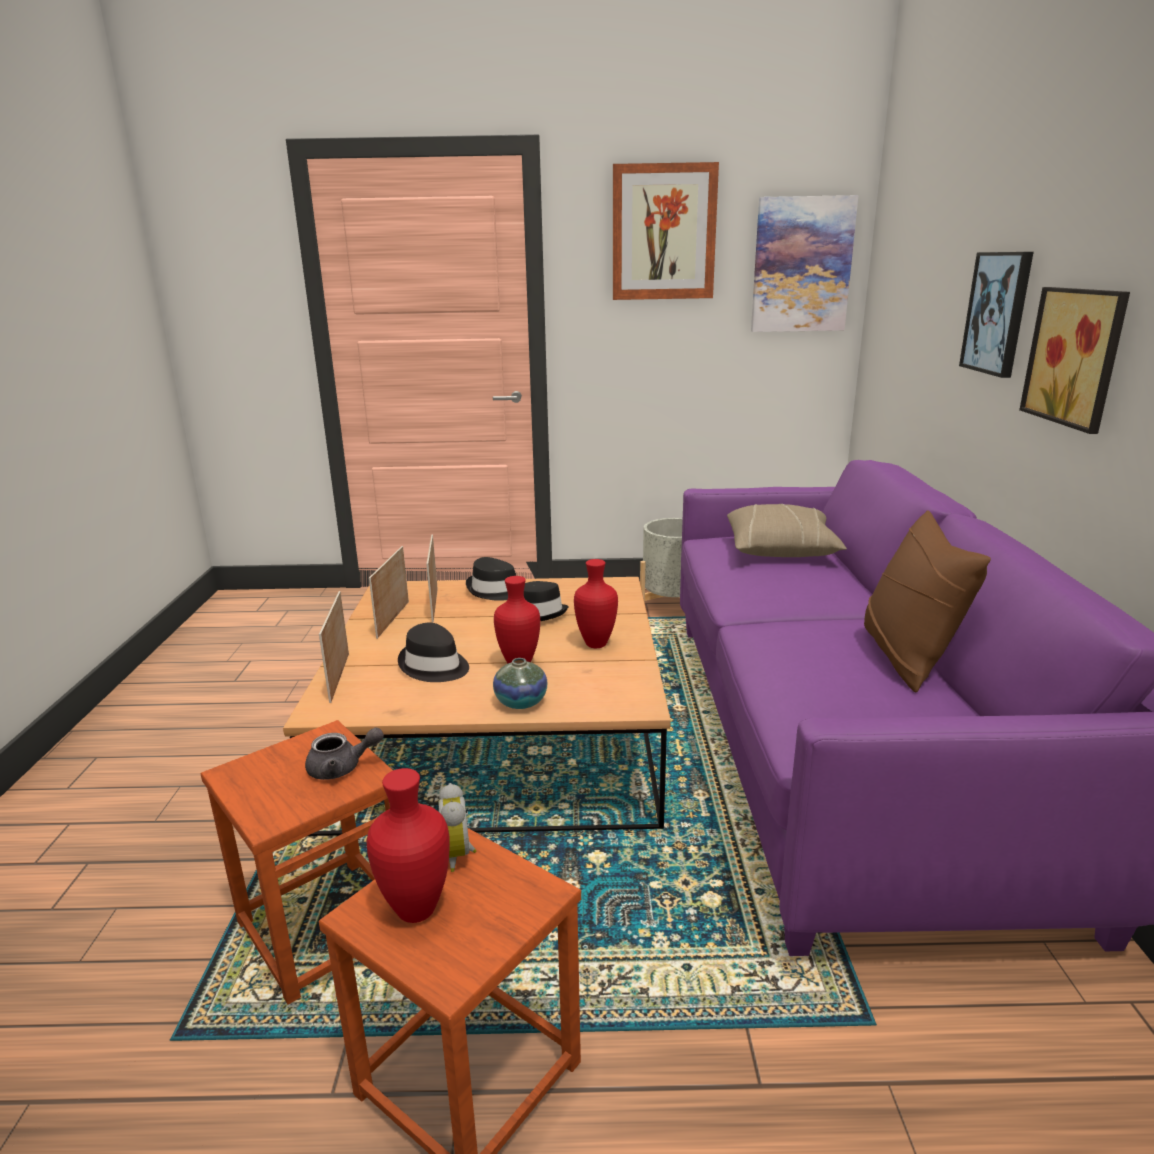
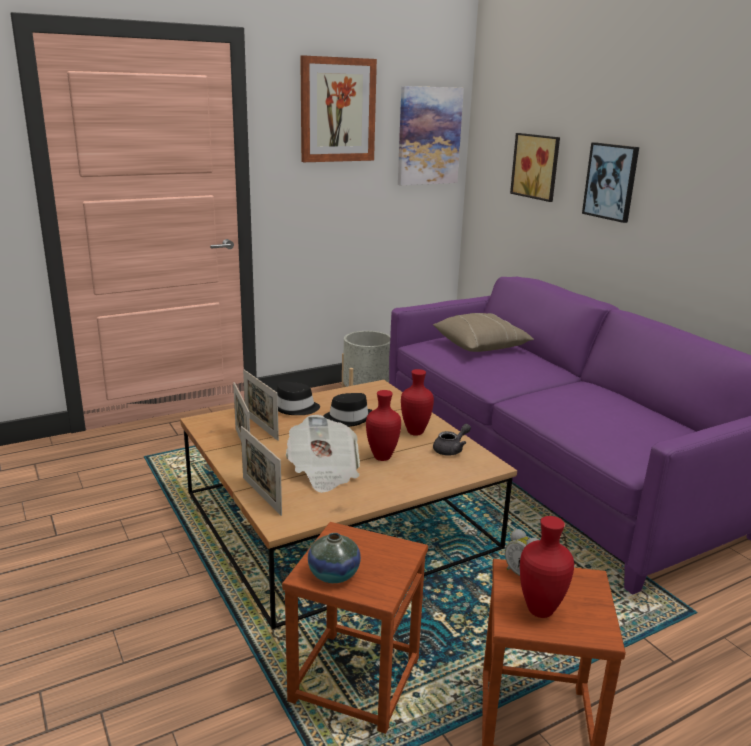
camera: 30 degrees left, 0 degrees up
(342, 768) = (381, 550): grey teapot -> grey teapot (451, 450)
(434, 666) = (323, 472): black hat -> newspaper
(521, 702) = (415, 481): vase -> vase (334, 574)
(908, 656) = (625, 401): brown pillow -> none
(1078, 357) = (684, 212): picture -> picture (537, 166)

